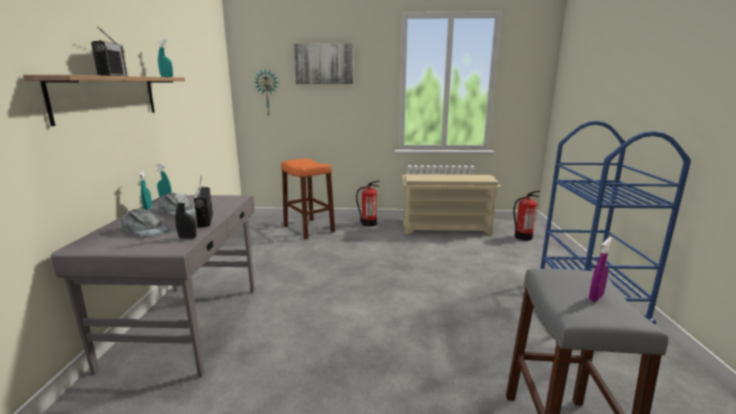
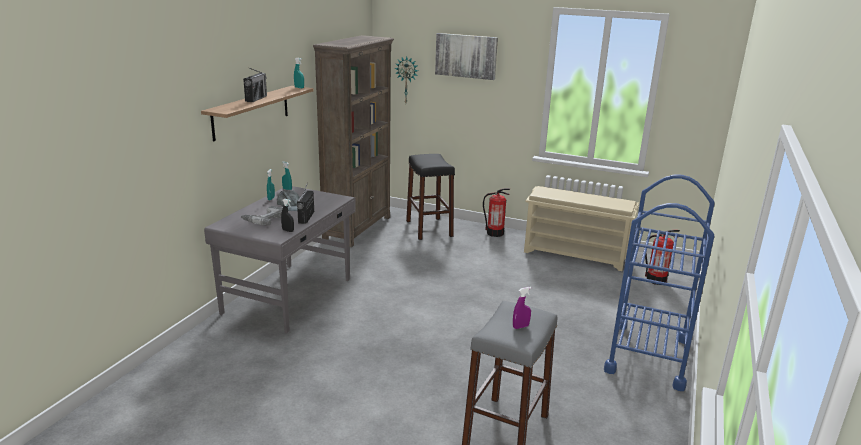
camera: 20 degrees right, 5 degrees up
(145, 230) = (263, 219): grey cap -> power drill
(239, 239) = (358, 228): none -> brown bookcase
(309, 229) = (429, 228): orange stool -> black stool

